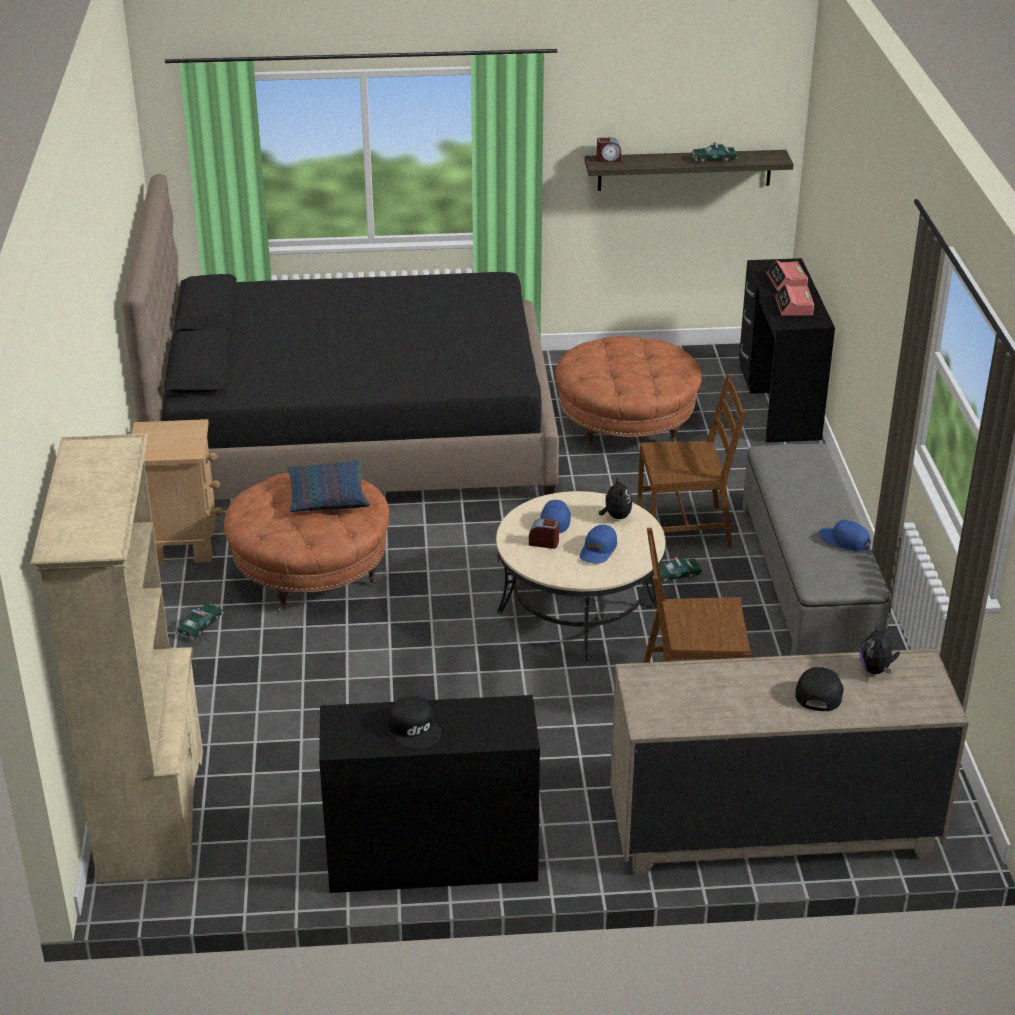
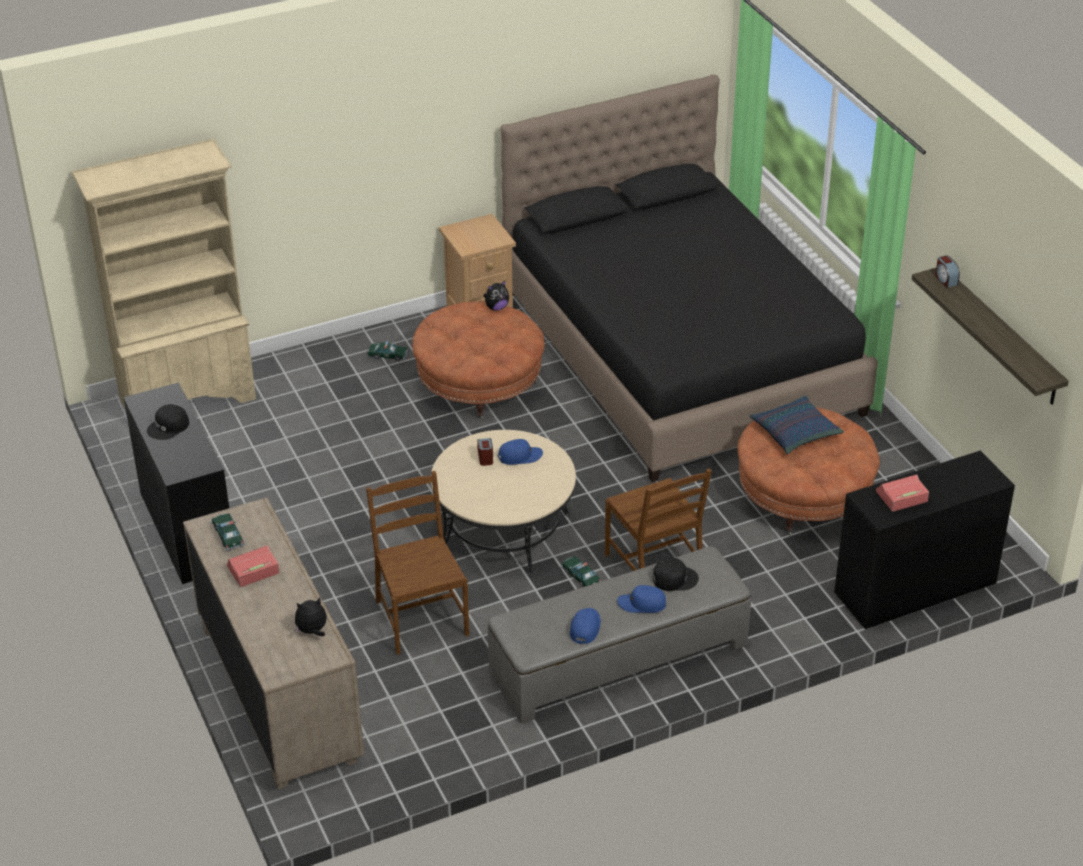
camera: 70 degrees right, 5 degrees up
(328, 497) = (496, 340): blue pillow -> blue pillow (795, 432)
(598, 550) = (490, 488): blue cap -> blue cap (642, 604)
(616, 516) = (544, 487): plush toy -> plush toy (496, 307)
(714, 159) = (1000, 340): toy car -> toy car (228, 536)
(787, 282) = (951, 484): alarm clock -> alarm clock (253, 570)
(818, 692) = (271, 604): black cap -> black cap (674, 578)

